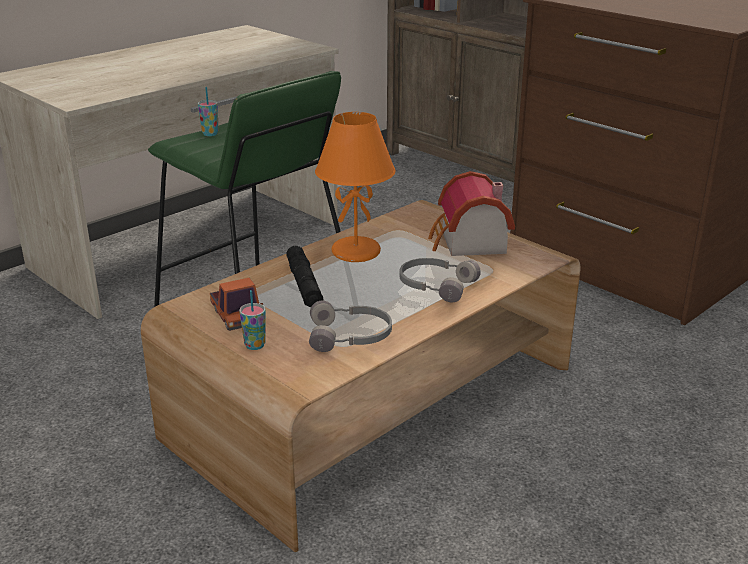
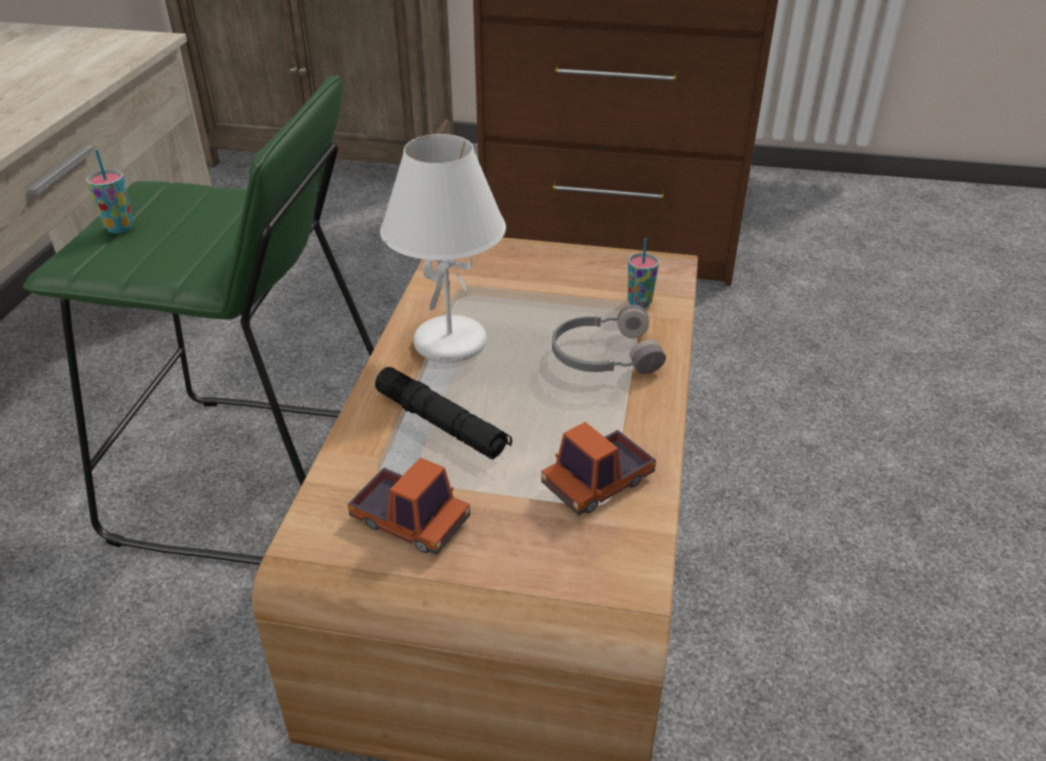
camera: 35 degrees left, 10 degrees up
(255, 345) = (493, 560): cup -> cup (639, 303)
(350, 337) = (598, 482): grey headphones -> toy truck
(356, 252) = (450, 342): orange table lamp -> white table lamp
(469, 243) = (568, 277): toy house -> none

